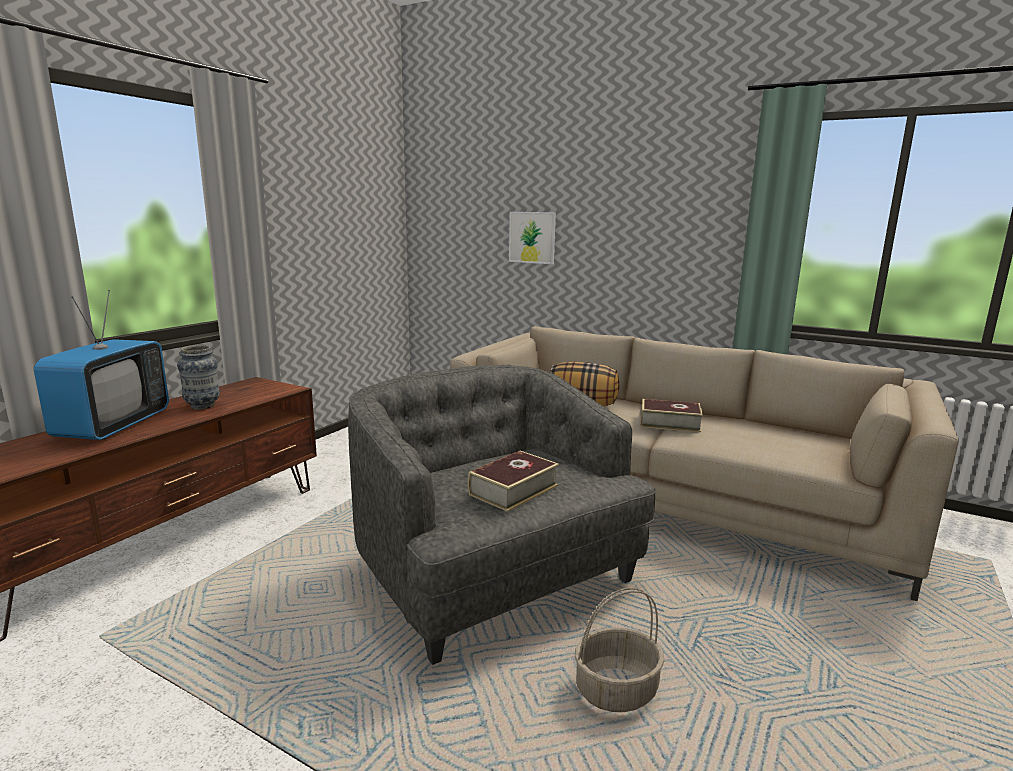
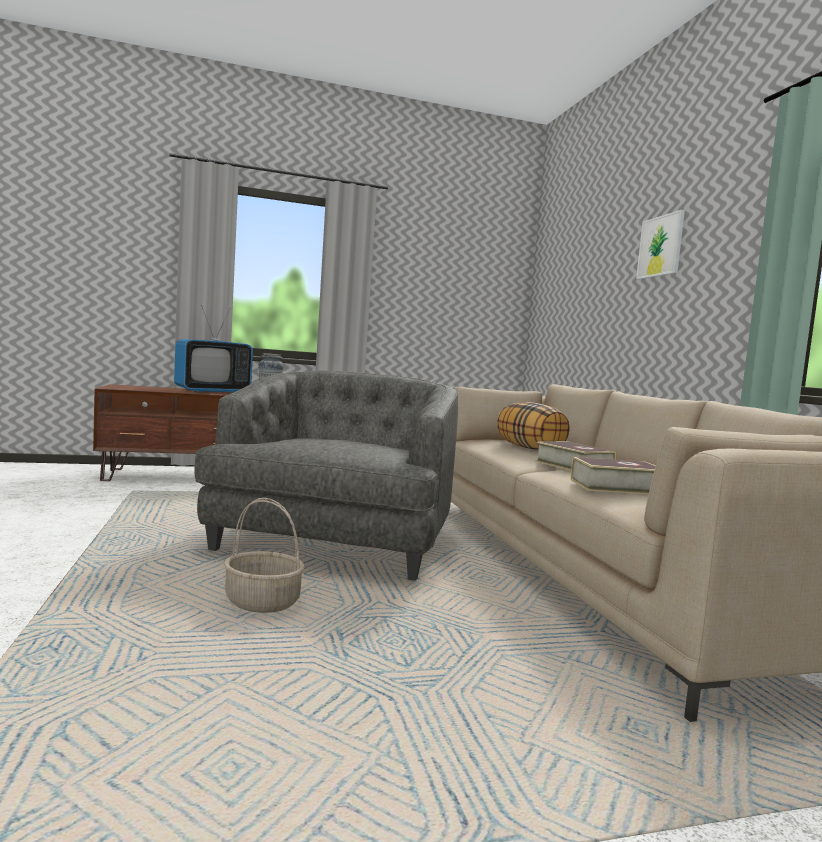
camera: 45 degrees right, 10 degrees down
(513, 490) = (313, 444): book -> book (616, 487)
(532, 237) = (600, 307): picture -> picture (660, 246)

